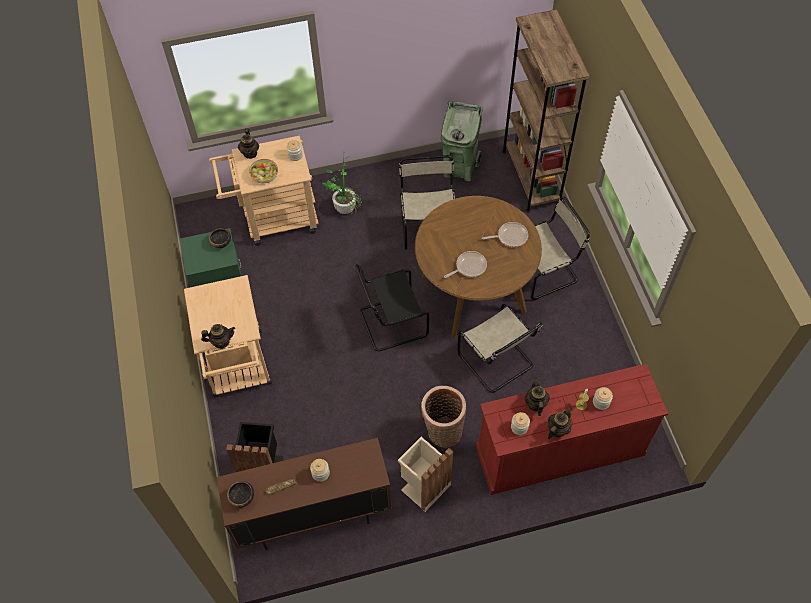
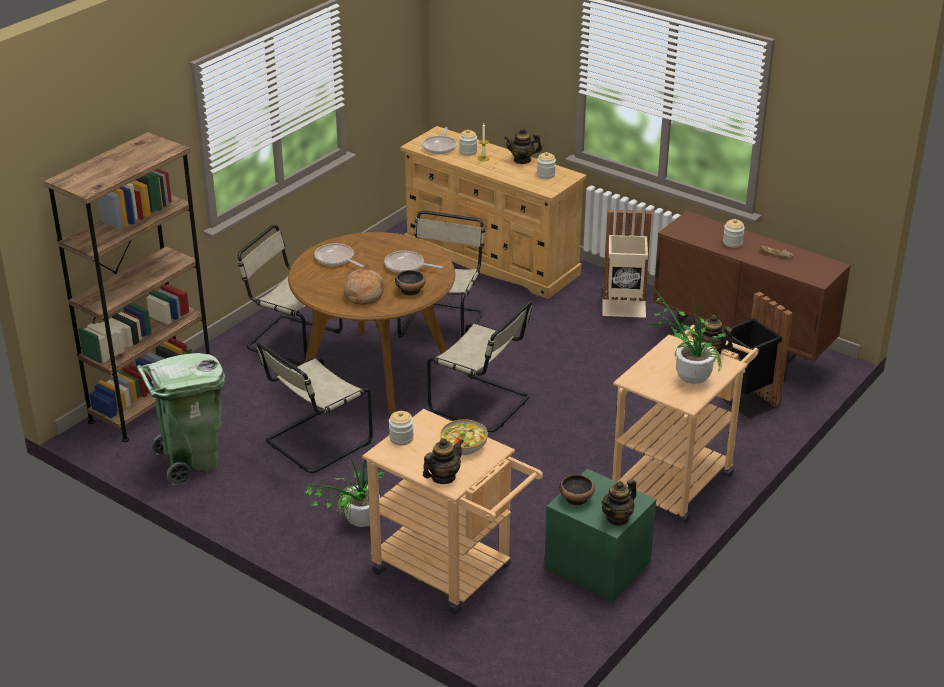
camera: 130 degrees left, 25 degrees down
(214, 311) = (686, 376): none -> potted plant
(242, 498) = (816, 267): bowl -> bowl (410, 290)
(390, 323) = (483, 405): black chair -> beige chair
(442, 431) = (559, 321): basket -> none
(454, 226) = (363, 294): none -> bread
(535, 404) = (513, 176): teapot -> teapot (618, 518)
(559, 451) = (492, 259): red dresser -> beige dresser
(625, 389) = (440, 146): none -> frying pan

